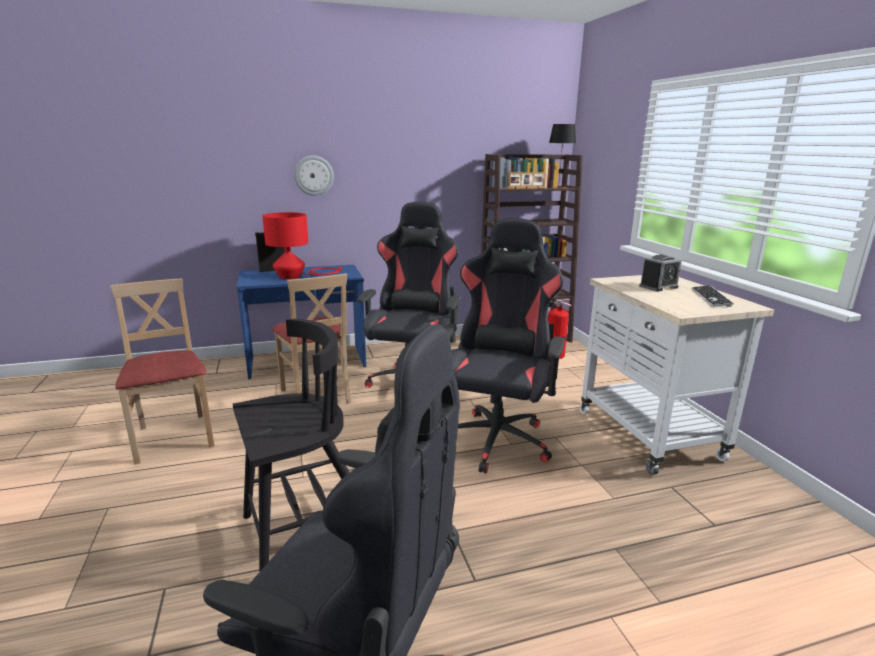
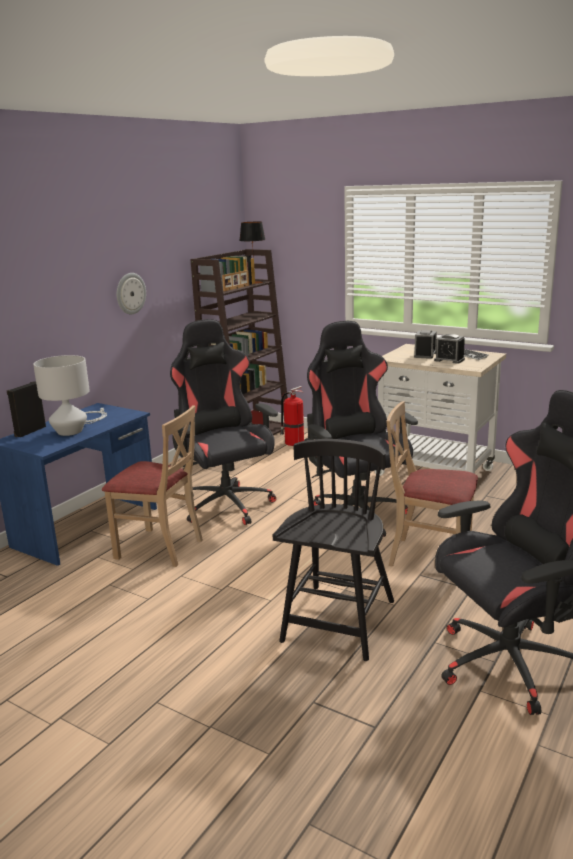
camera: 40 degrees left, 0 degrees up
(174, 437) = (94, 636): beige chair -> beige chair (430, 557)
(303, 274) = (77, 425): red table lamp -> grey table lamp
(313, 175) = (48, 309): wall clock -> wall clock (130, 293)
(673, 297) = (449, 360): none -> alarm clock

